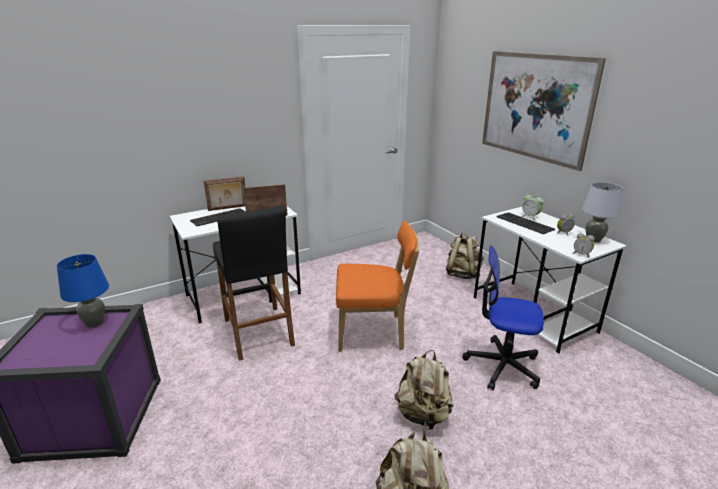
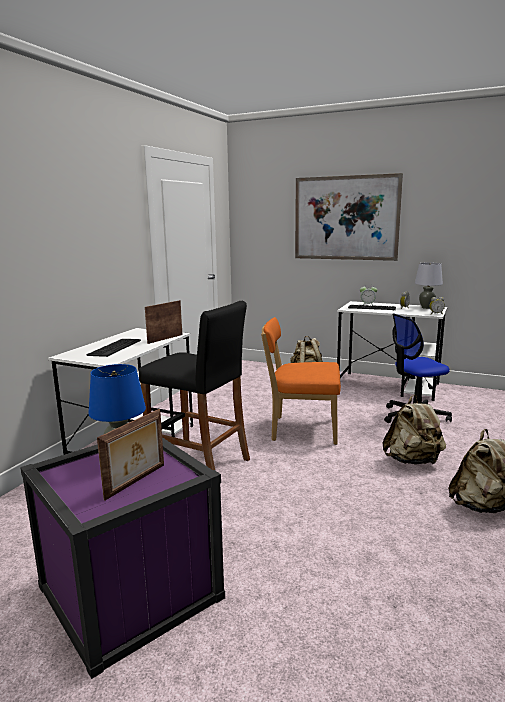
camera: 35 degrees left, 10 degrees down
(228, 208) = (106, 341): picture frame -> picture frame (136, 482)
(374, 333) = (301, 430): orange chair -> orange chair turned 135 degrees counterclockwise

